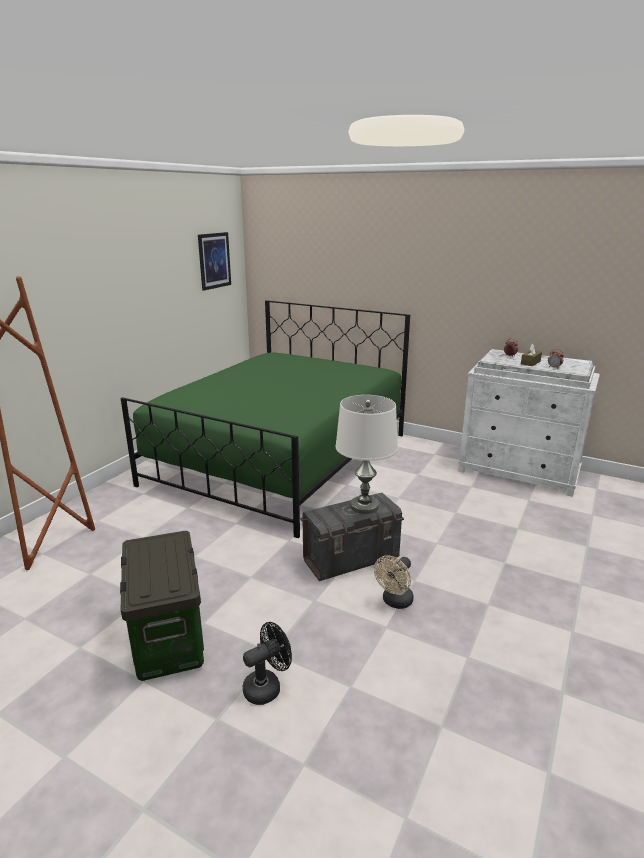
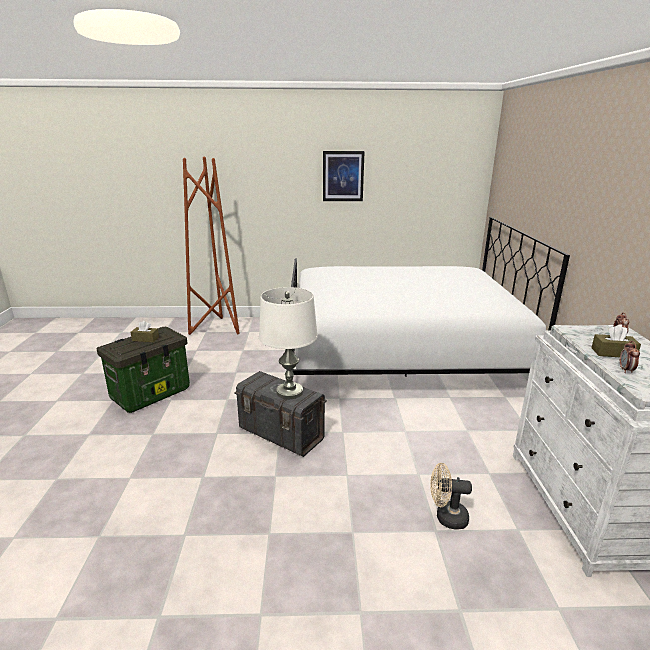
camera: 60 degrees right, 0 degrees up
(155, 561) = (145, 339): none -> brown tissue box
(214, 260) = (444, 171): picture -> picture (343, 176)
(267, 686) = (120, 442): black fan -> none
(281, 458) = (399, 357): green bed -> white bed
(395, 602) = (237, 473): beige fan -> beige fan (446, 517)

